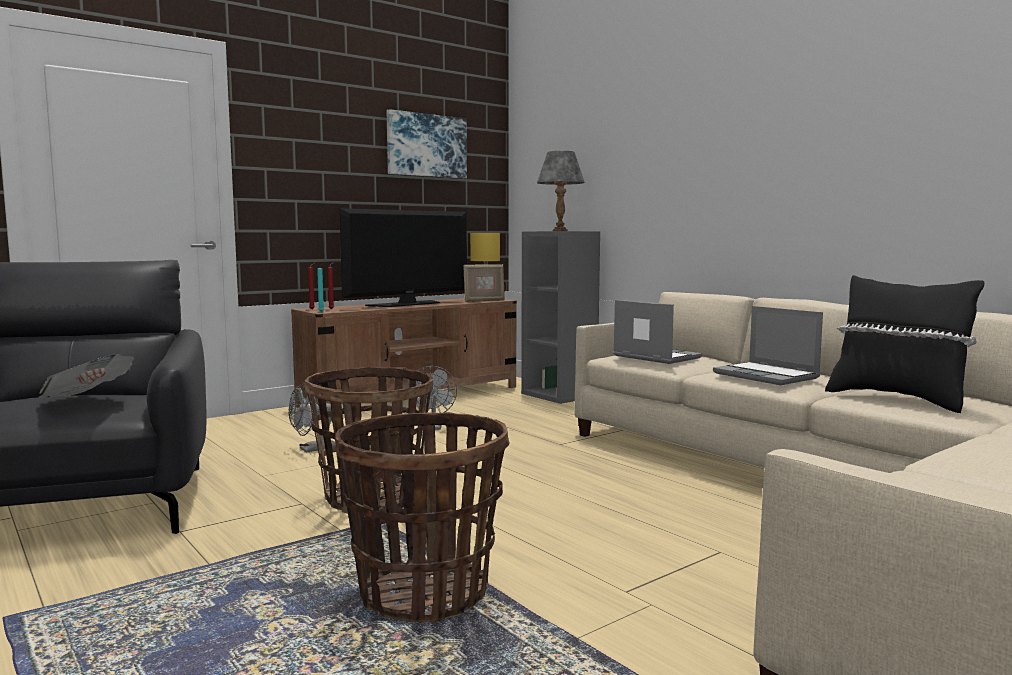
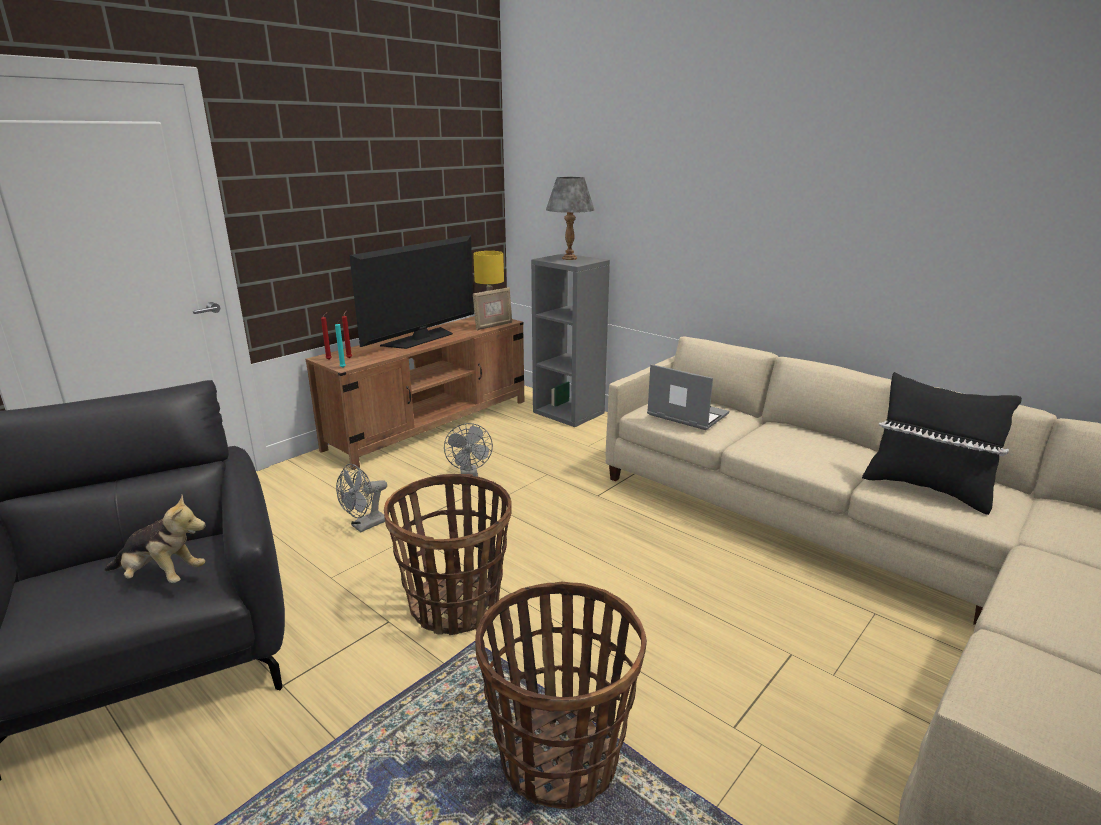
camera: 10 degrees left, 15 degrees up
(88, 400) = (161, 576): newspaper -> plush toy
(426, 145) = (424, 164): picture -> none
(767, 376) = (801, 451): laptop -> none

